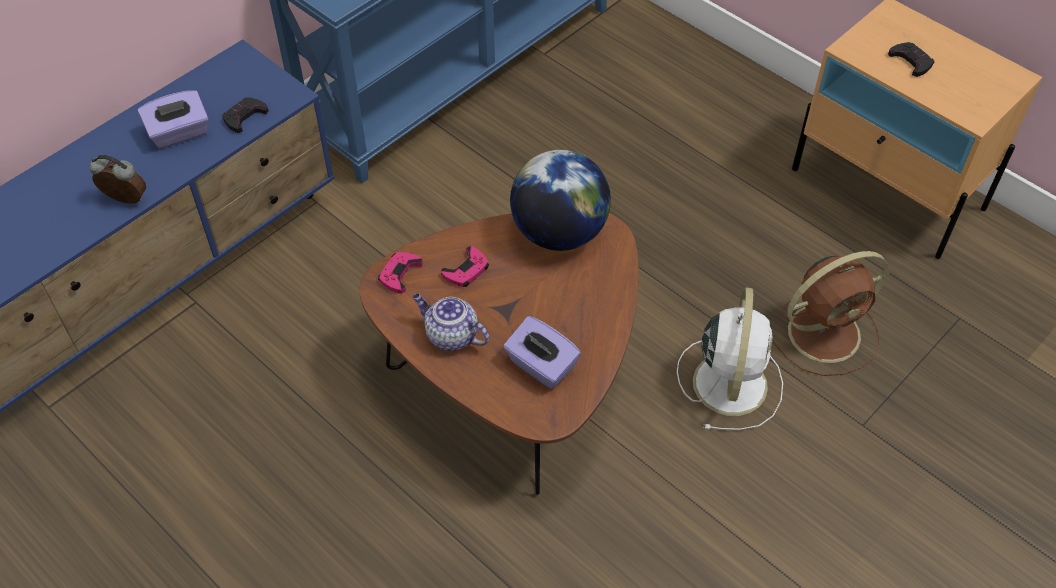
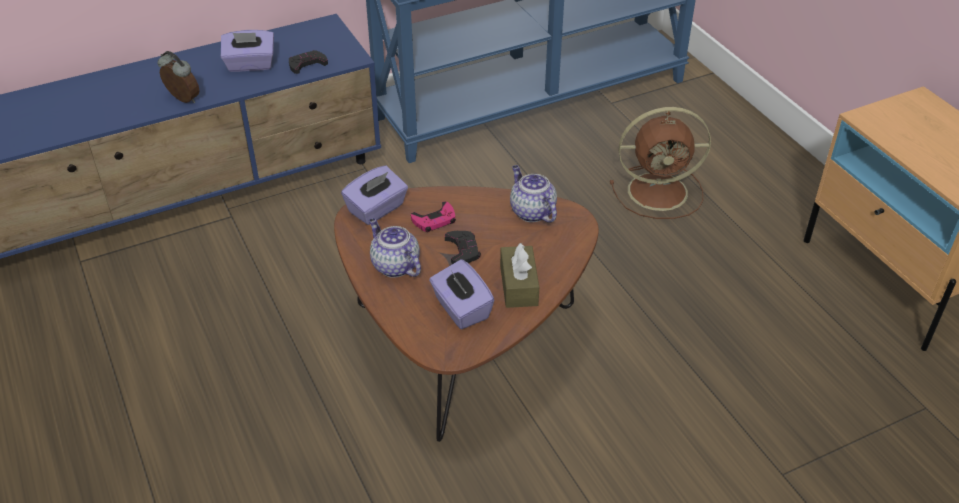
camera: 20 degrees right, 10 degrees down
(400, 274) = (377, 209): pink game controller -> purple tissue box
(559, 232) = (531, 211): globe -> teapot
(585, 322) = (518, 285): none -> brown tissue box
(730, 381) = (664, 399): white fan -> none
(827, 332) = (780, 384): brown fan -> brown fan (660, 191)
(911, 61) = (923, 139): black game controller -> black game controller (462, 250)

